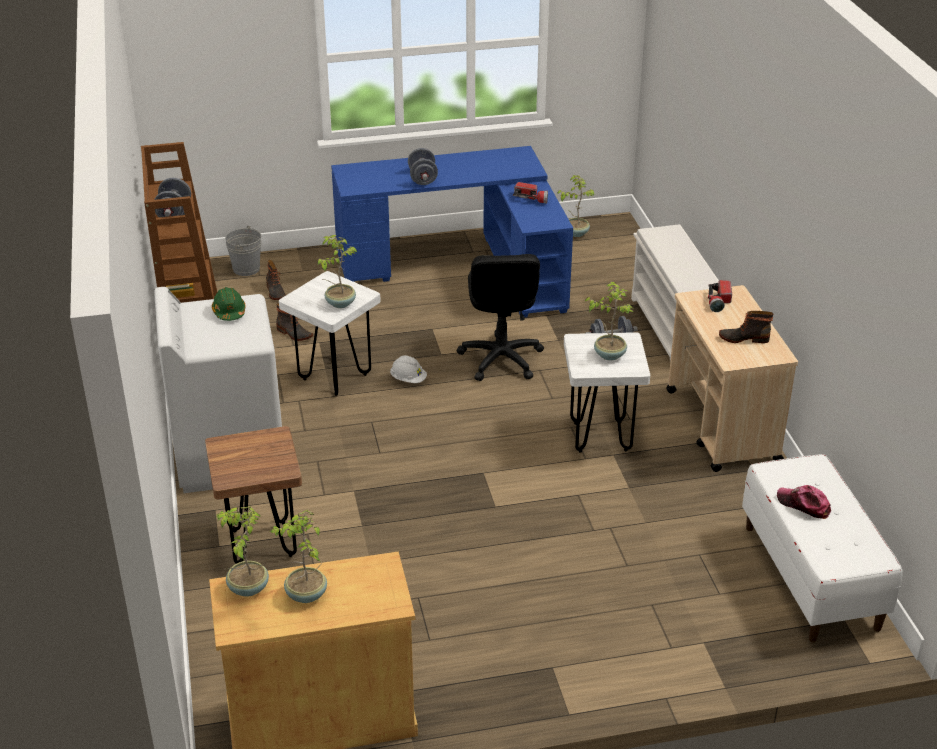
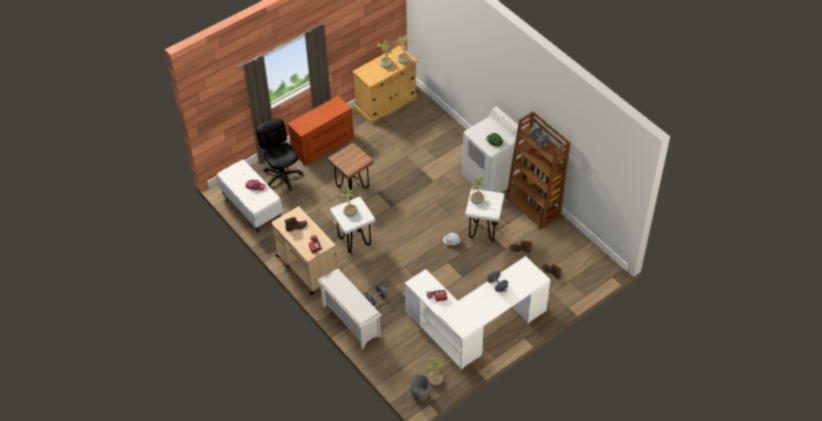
camera: 155 degrees right, 15 degrees up
(246, 269) = (579, 282): grey bucket -> grey bucket (419, 394)
(262, 543) = (449, 149): brown stool -> brown stool (352, 187)
(464, 267) = (476, 327): blue desk -> white desk
(500, 359) = (419, 269): black office chair -> black office chair (282, 177)
(563, 659) = (323, 146): none -> brown dresser

